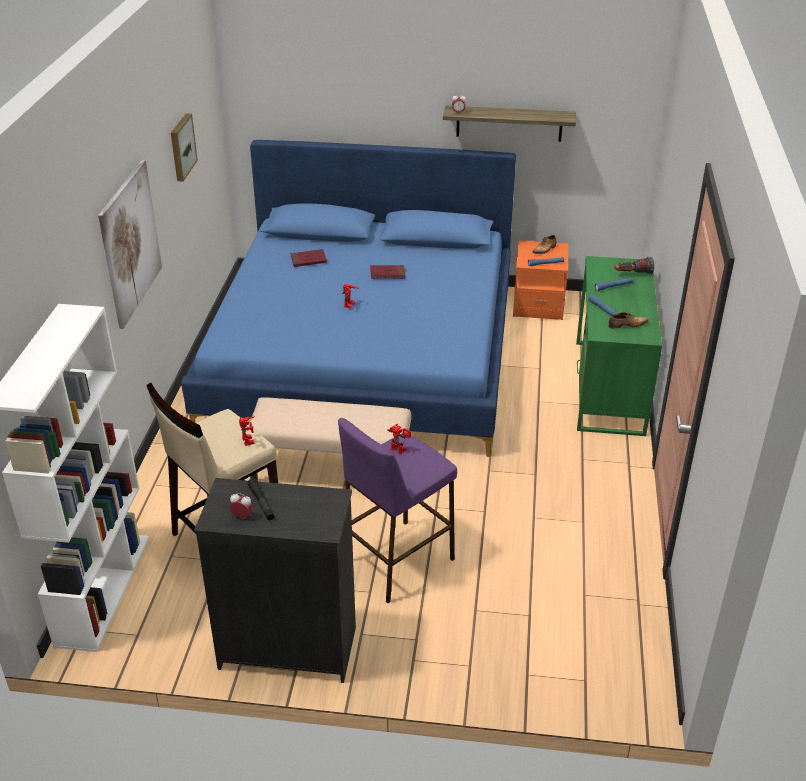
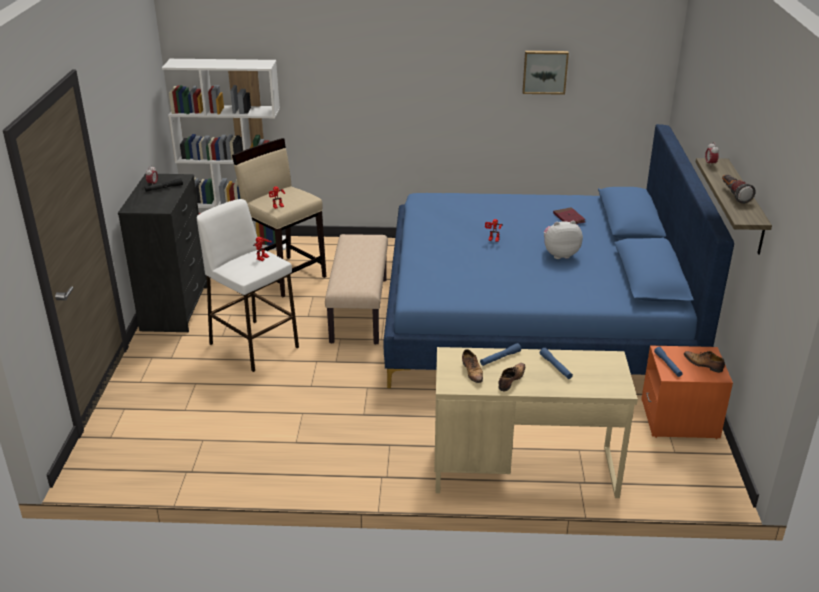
camera: 85 degrees right, 5 degrees down
(130, 243) = (408, 87): picture -> none
(387, 273) = (560, 254): red book -> plush toy
(396, 561) = (253, 345): purple stool -> white stool
(608, 386) = (524, 469): green desk -> beige desk
(632, 274) = (592, 382): flashlight -> flashlight (733, 195)
(636, 308) = (511, 380): none -> shoe

